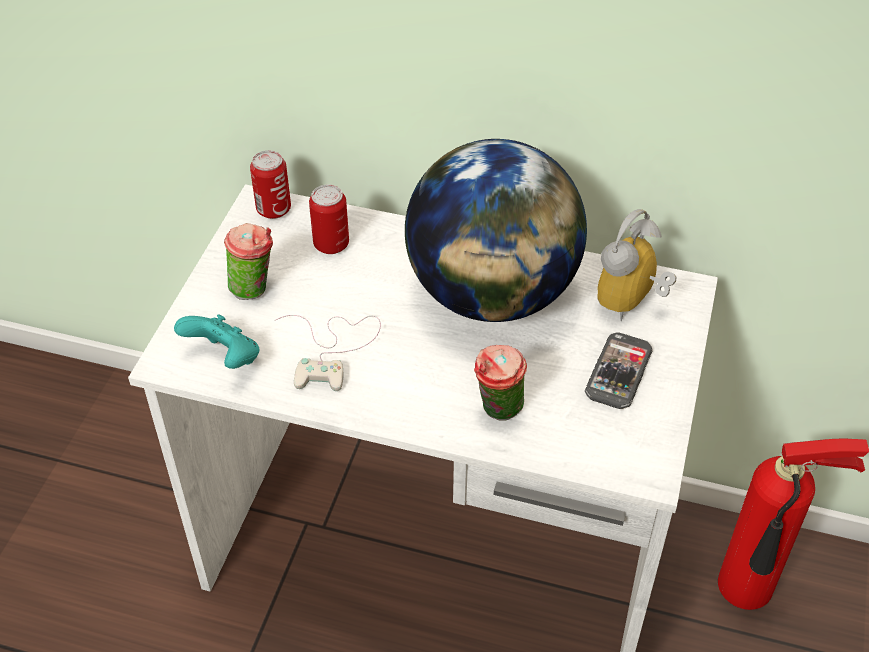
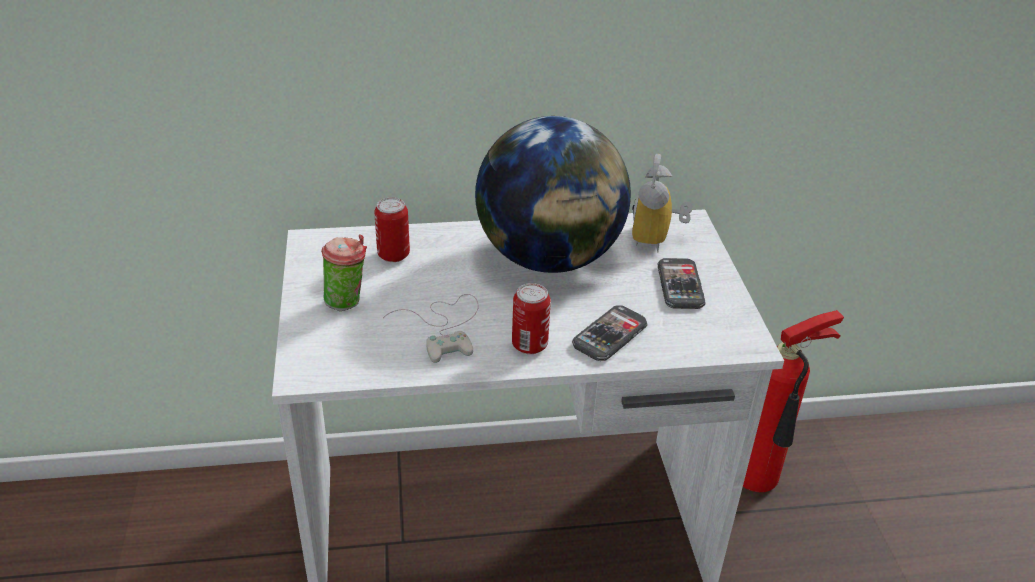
camera: 25 degrees left, 10 degrees down
(225, 358) = (354, 358): turquoise game controller -> none
(273, 209) = (326, 241): can -> can (529, 345)
(498, 412) = (609, 335): cup -> phone

